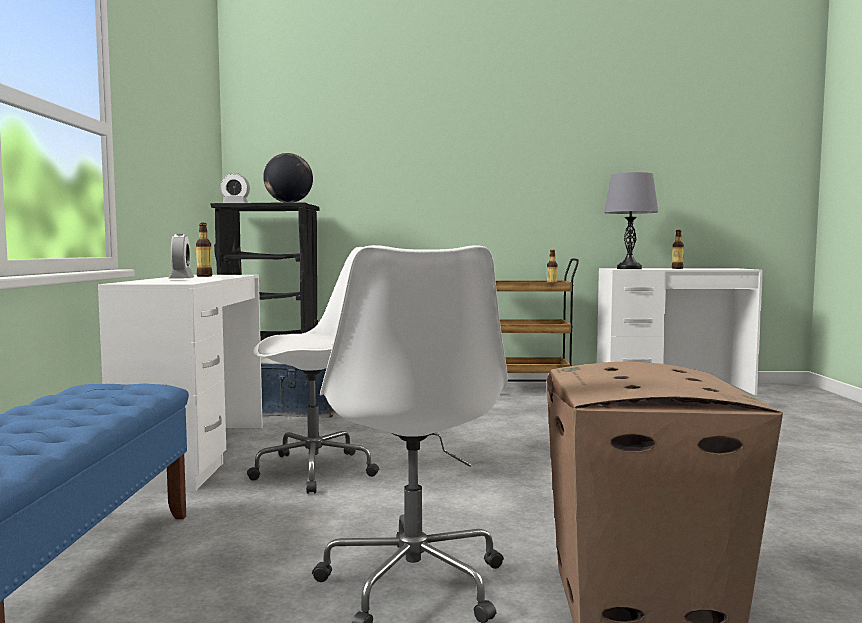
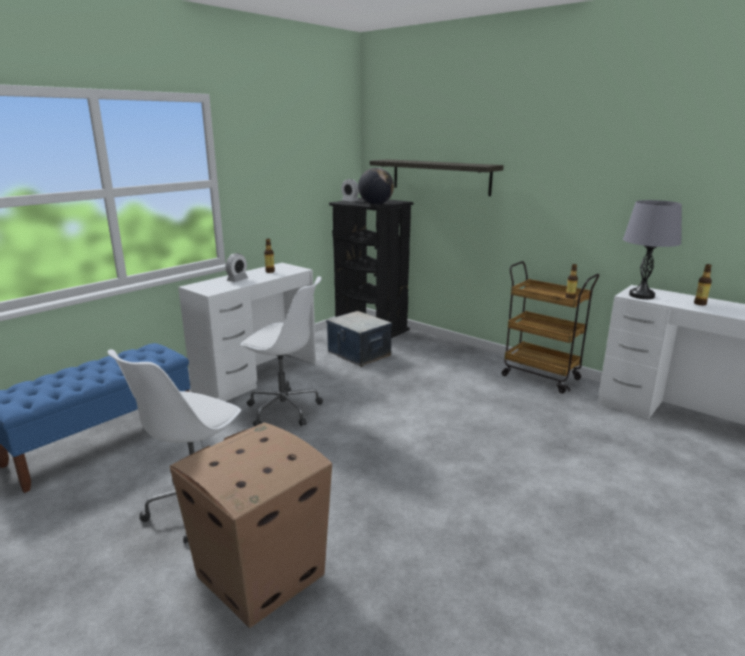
camera: 40 degrees right, 15 degrees up
(356, 173) = (440, 176): none -> shelf

